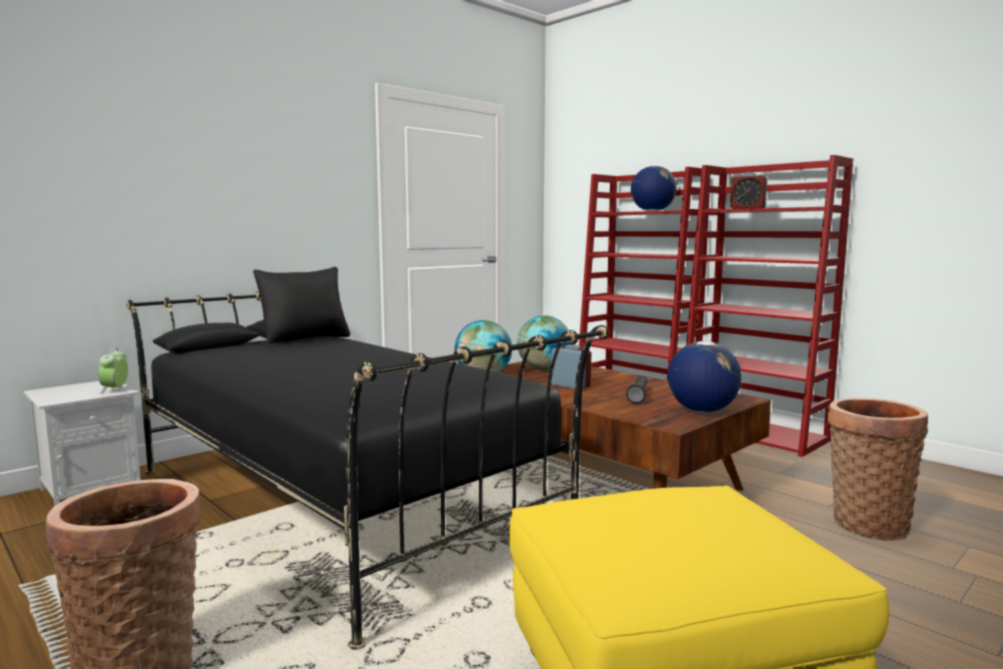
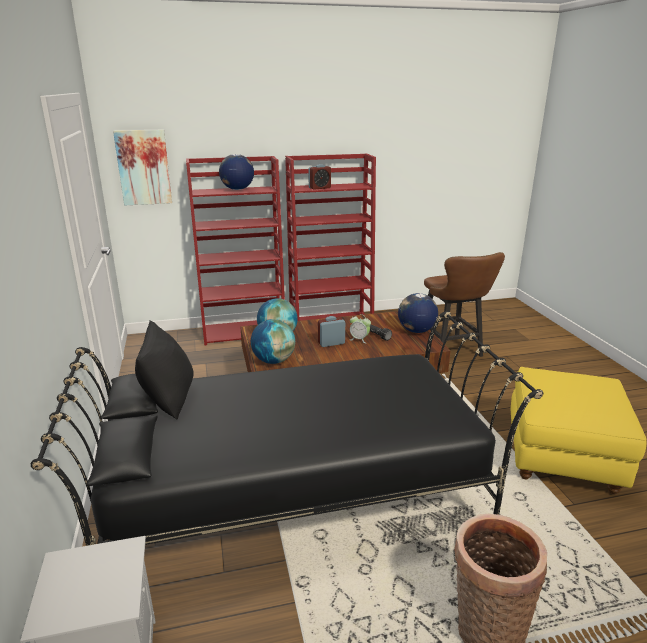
camera: 60 degrees left, 15 degrees up
(115, 390) = (119, 553): alarm clock -> alarm clock (359, 339)
(577, 188) = (143, 167): none -> picture
(866, 523) = (452, 352): basket -> brown stool

